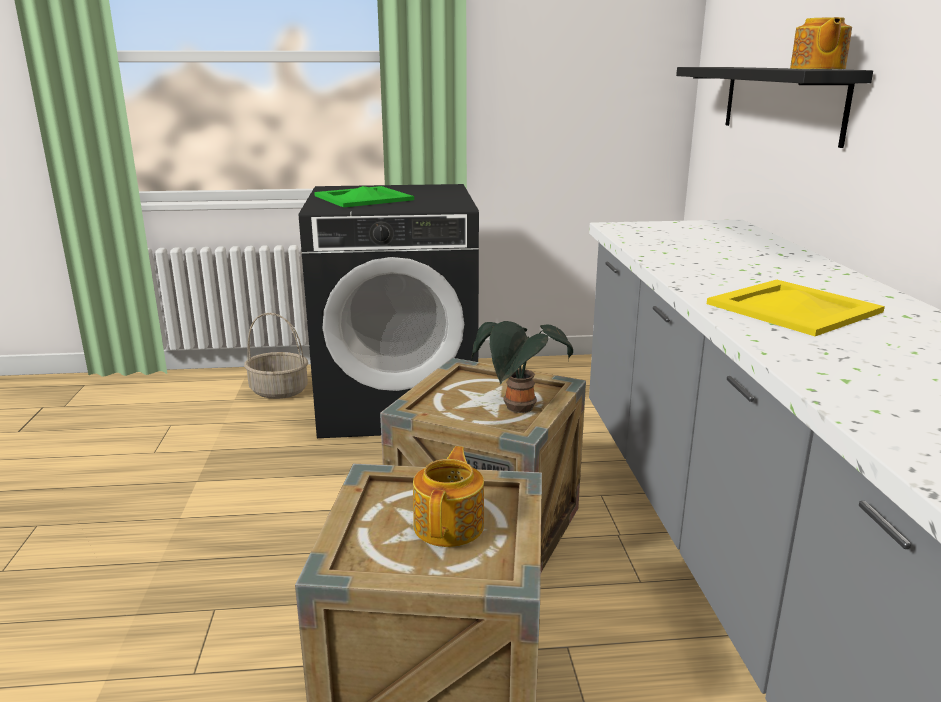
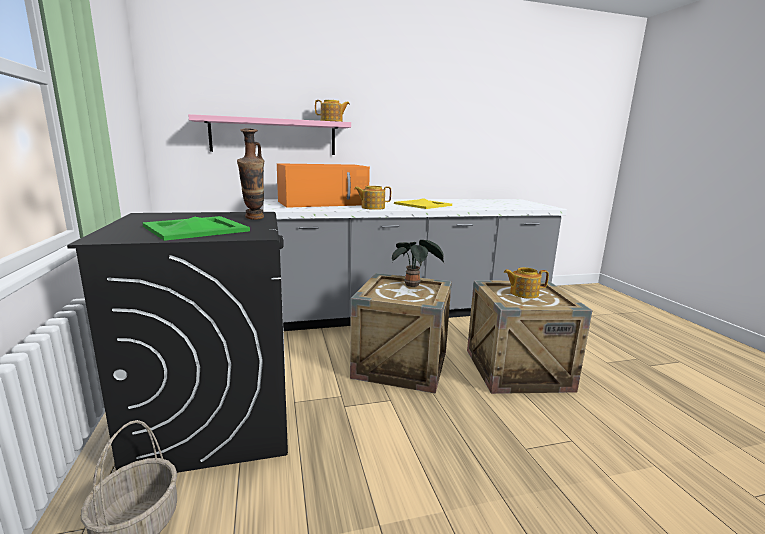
camera: 100 degrees left, 5 degrees down
(415, 206) = (254, 219): none -> vase
(682, 267) = (372, 207): none -> teapot
(720, 244) = (324, 203): none -> orange microwave
(781, 102) = (274, 136): black shelf -> pink shelf

